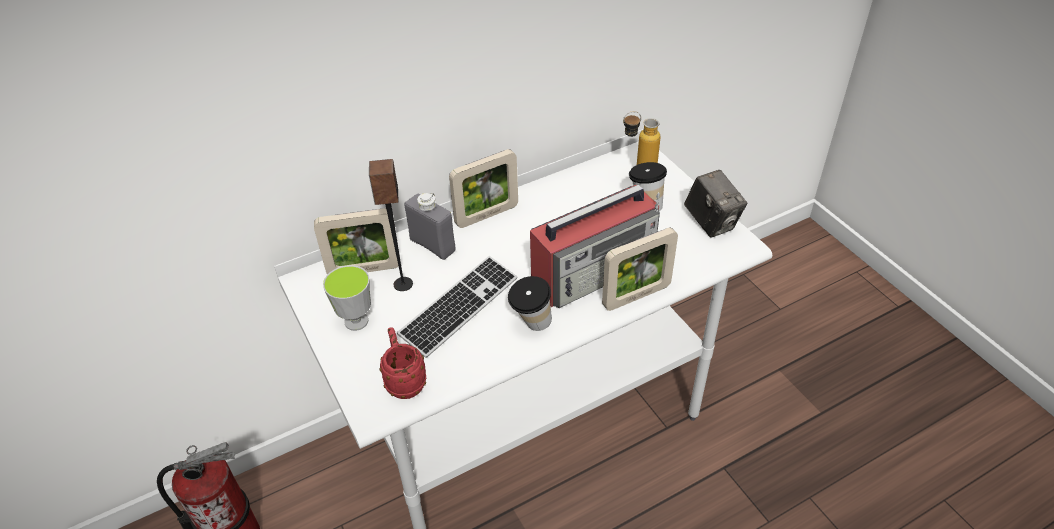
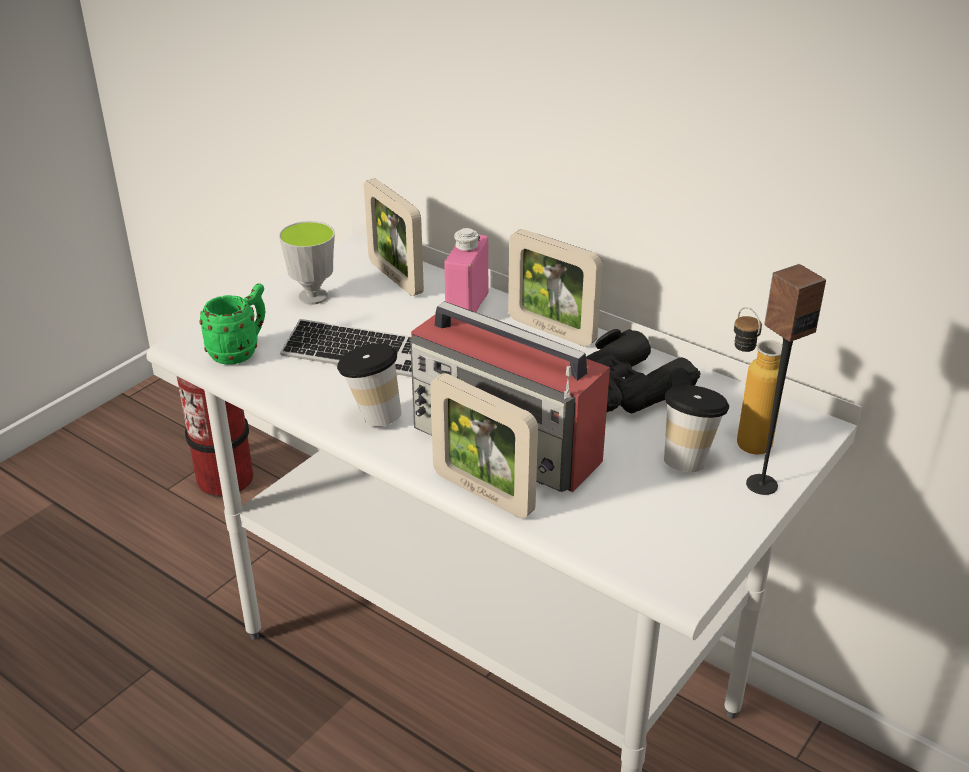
camera: 65 degrees right, 10 degrees down
(402, 284) = (388, 308): speaker -> speaker (761, 484)
(404, 380) = (240, 351): red mug -> green mug
(432, 245) = (467, 308): grey bottle -> pink bottle
(568, 206) = (626, 389): none -> black binoculars
(711, 222) = (706, 537): camera -> none

